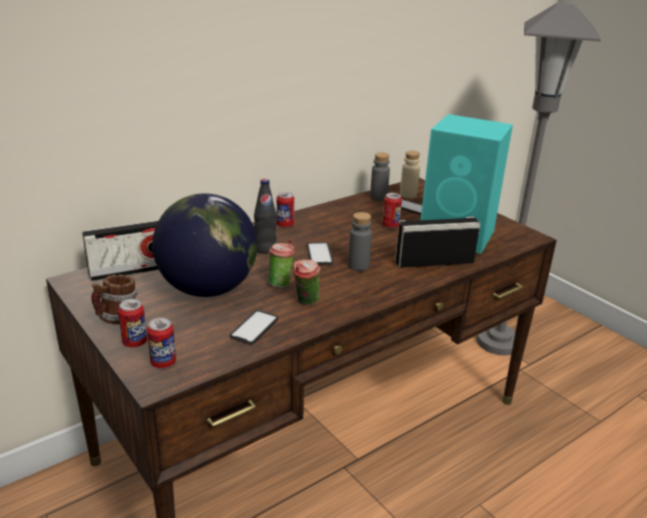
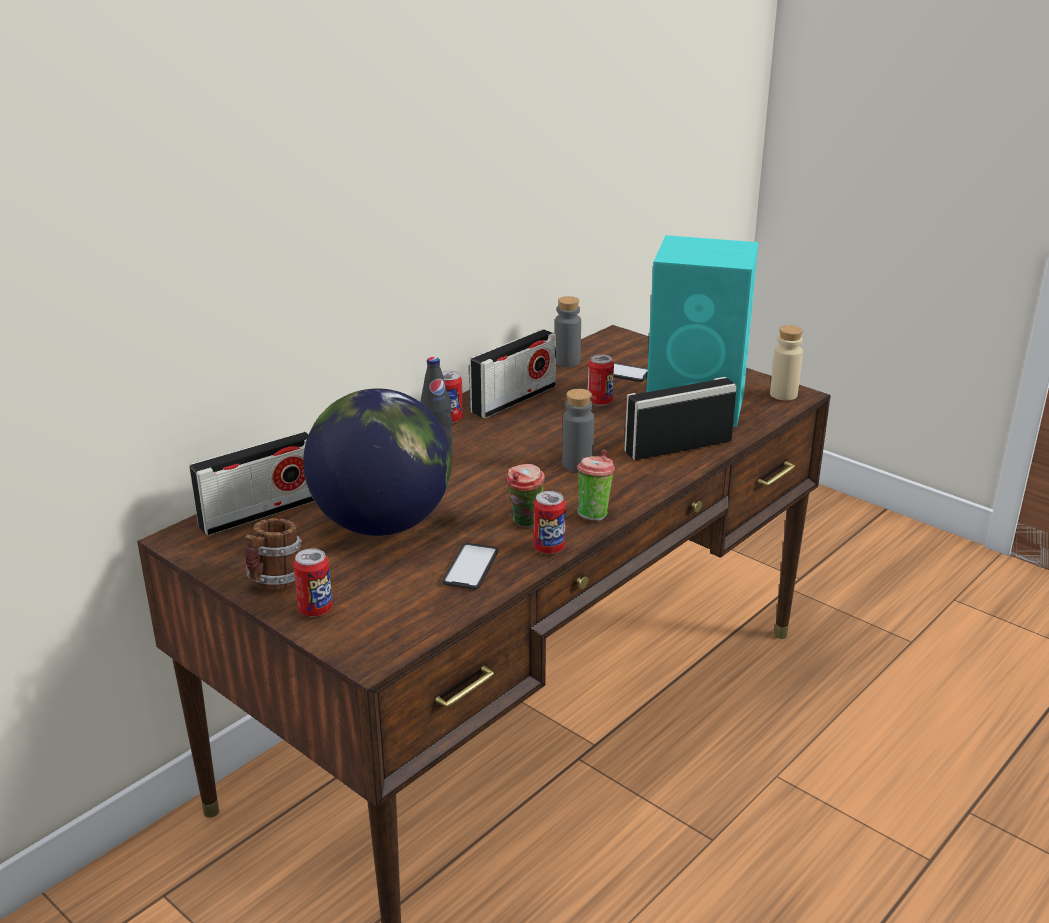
camera: 10 degrees left, 0 degrees up
(163, 363) = (368, 630): can -> can (549, 548)
(281, 283) = (481, 502): cup -> cup (593, 514)
(319, 254) = (517, 455): phone -> none
(333, 217) = (513, 399): none -> radio
(408, 195) = (608, 354): beige bottle -> beige bottle (783, 394)
(498, 342) = (749, 553): grey floor lamp -> none

